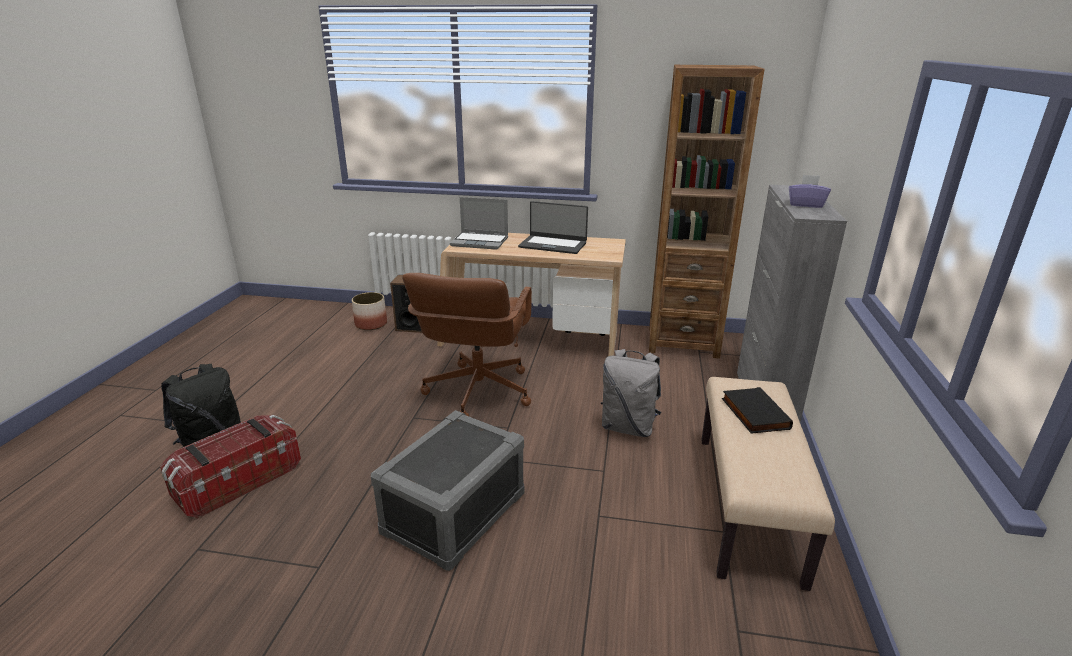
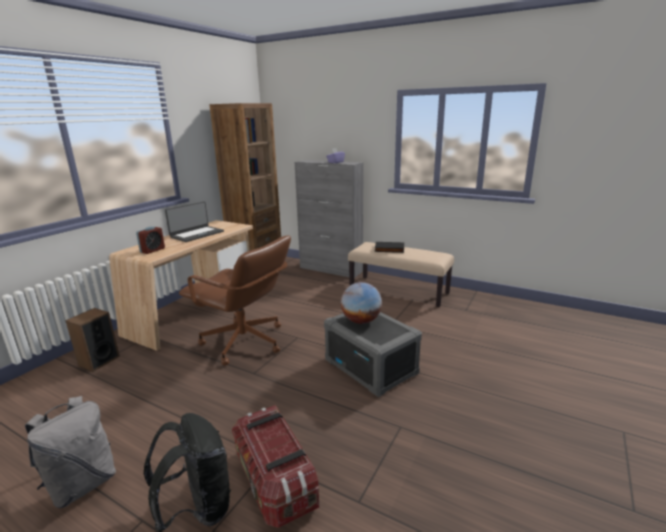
camera: 70 degrees left, 5 degrees down
(371, 324) = (55, 385): planter -> none
(462, 442) = (361, 321): none -> globe
(480, 242) = (152, 250): laptop -> alarm clock
(628, 427) = (325, 302): grey backpack -> grey backpack (82, 484)

